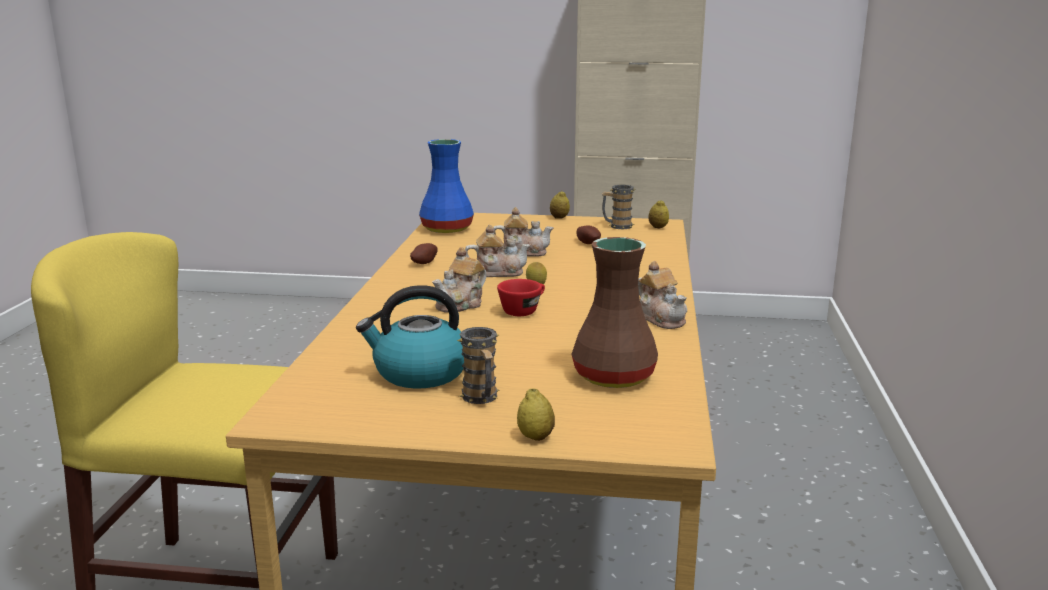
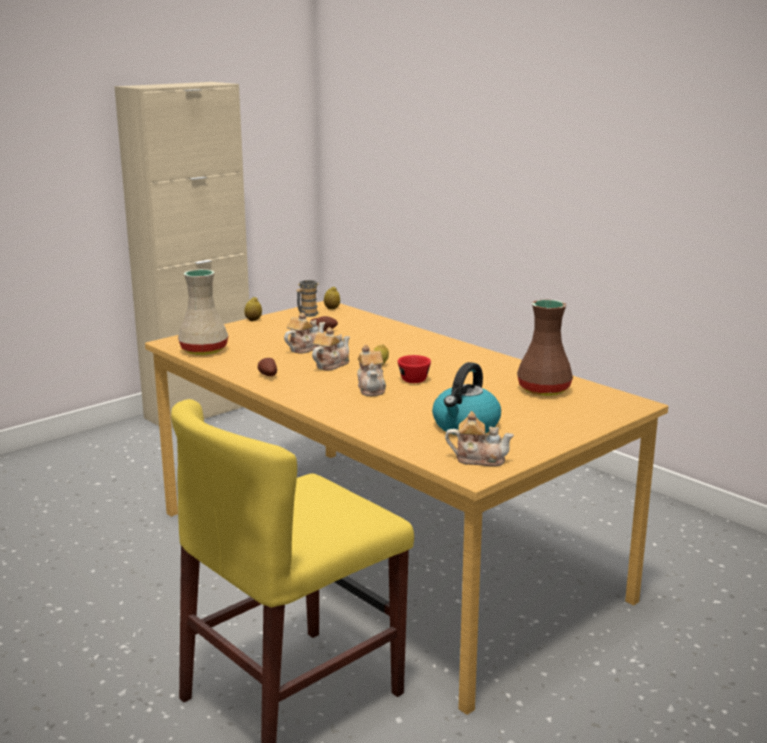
camera: 50 degrees left, 0 degrees up
(447, 229) = (205, 350): blue vase -> beige vase
(481, 399) = (526, 423): mug -> none
(535, 437) = (590, 425): lemon -> none
(661, 318) = (484, 357): teapot -> teapot (479, 459)

